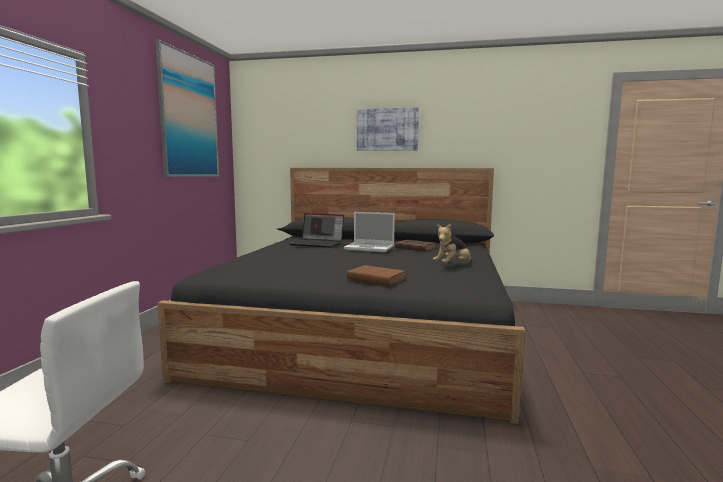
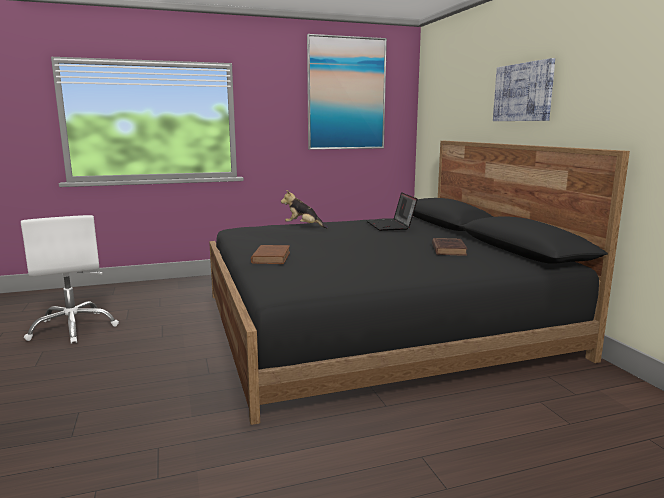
camera: 60 degrees right, 5 degrees up
(370, 248) = (402, 239): laptop -> none
(453, 265) = (380, 270): plush toy -> plush toy (303, 226)

